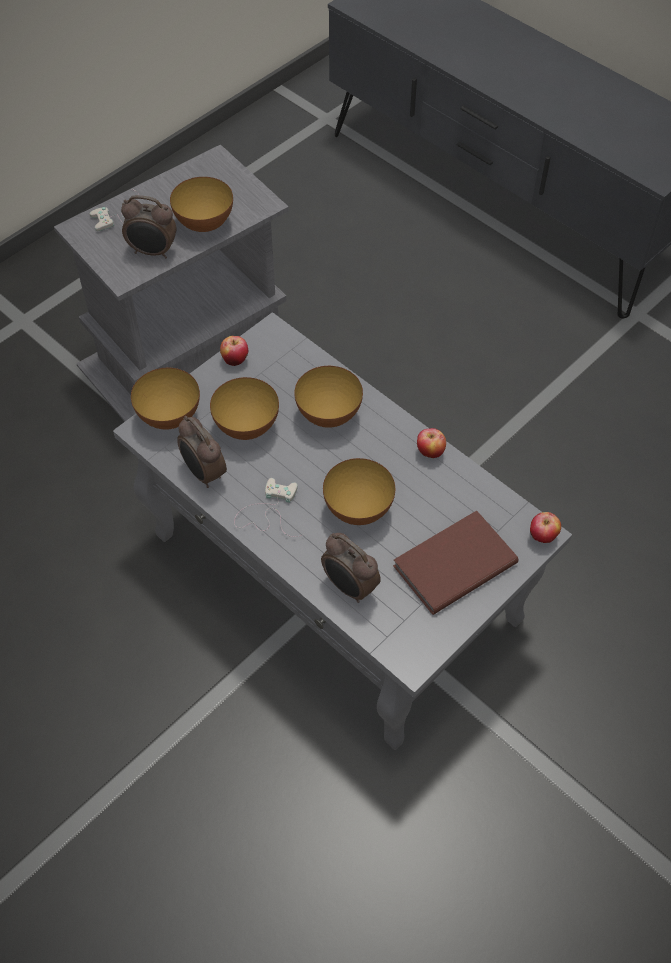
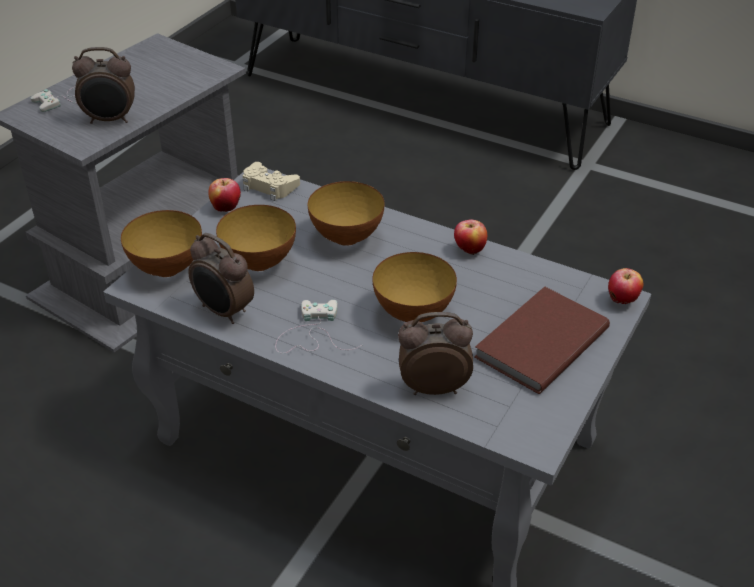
camera: 15 degrees left, 15 degrees down
(204, 224) = (160, 92): bowl -> none
(279, 342) = (269, 186): none -> beige game controller
(349, 587) = (433, 387): alarm clock -> alarm clock turned 150 degrees clockwise

